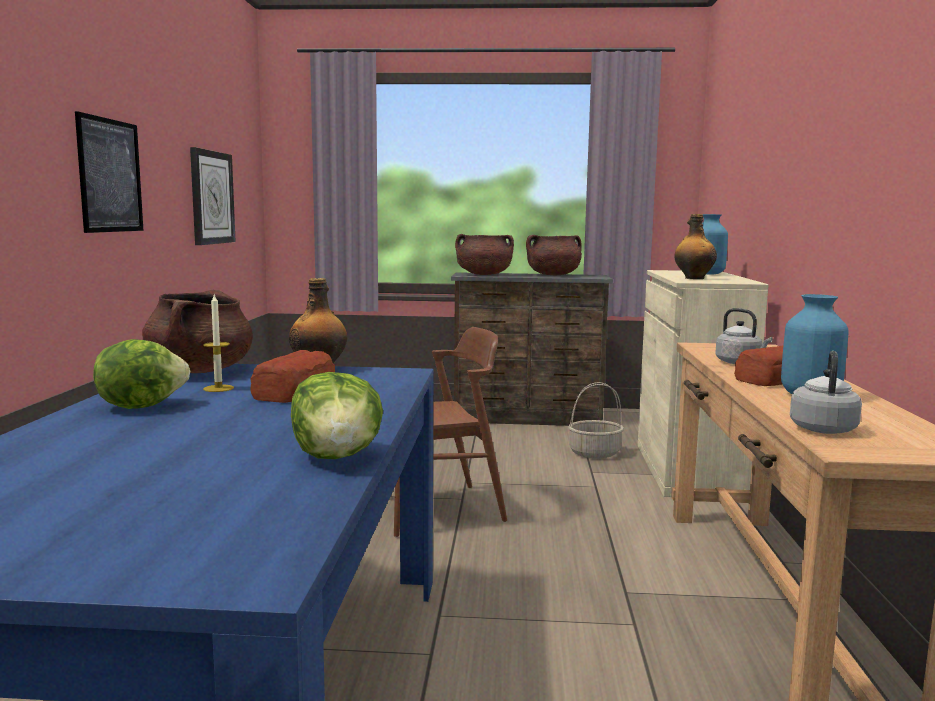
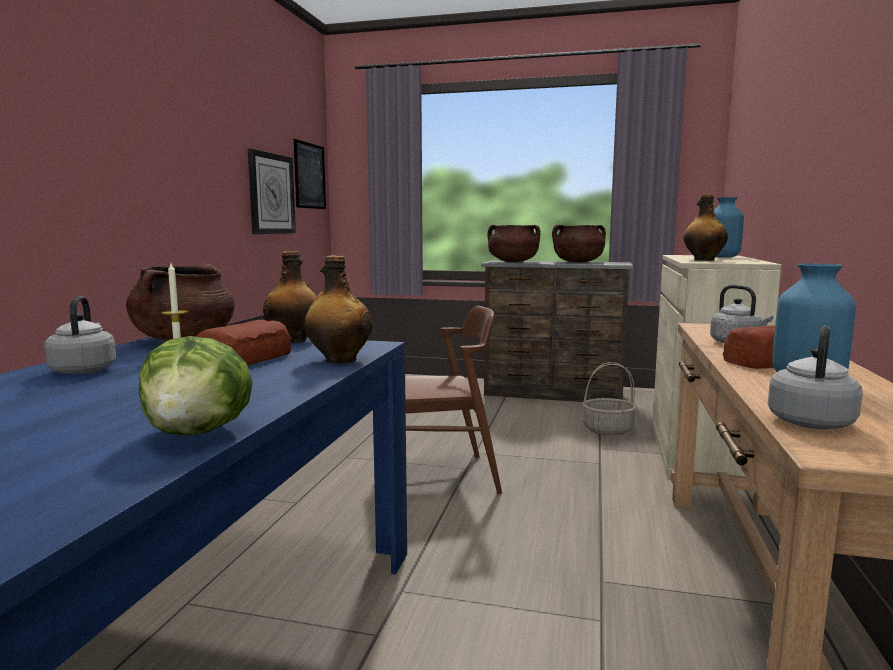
camera: 10 degrees right, 0 degrees up
(110, 175) = (156, 168): picture -> picture (309, 176)
(141, 406) = (84, 370): lettuce -> grey kettle
(389, 389) = (339, 360): none -> bottle

